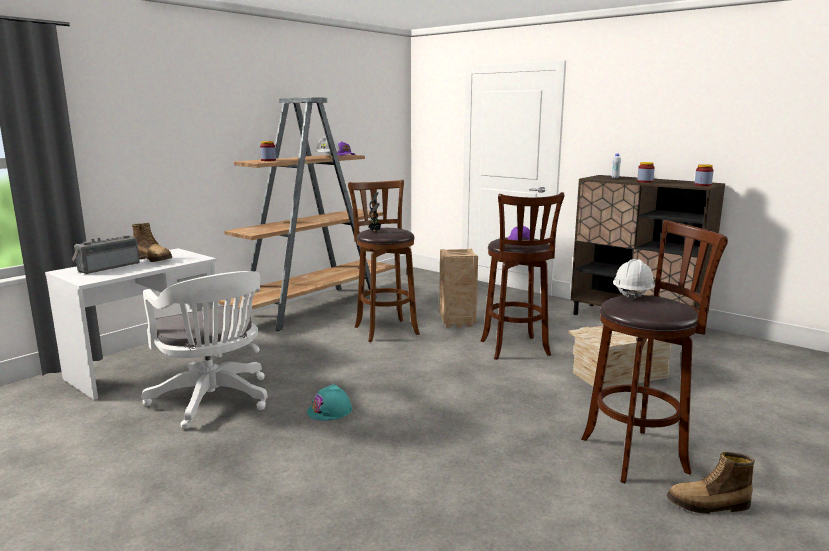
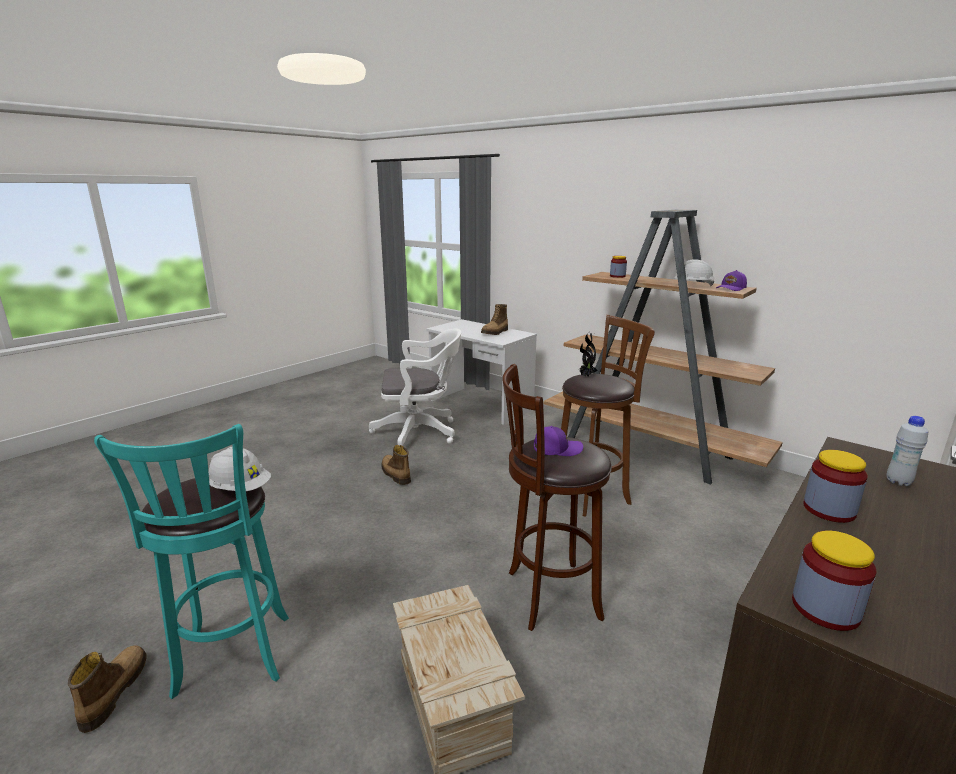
camera: 90 degrees right, 5 degrees up
(108, 267) = (472, 327): radio -> none
(214, 401) = (420, 432): white office chair -> white office chair turned 150 degrees counterclockwise
(330, 410) = (395, 474): turquoise hard hat -> boot
(458, 322) = (644, 548): crate -> none
(639, 454) = (232, 659): brown stool -> turquoise stool

